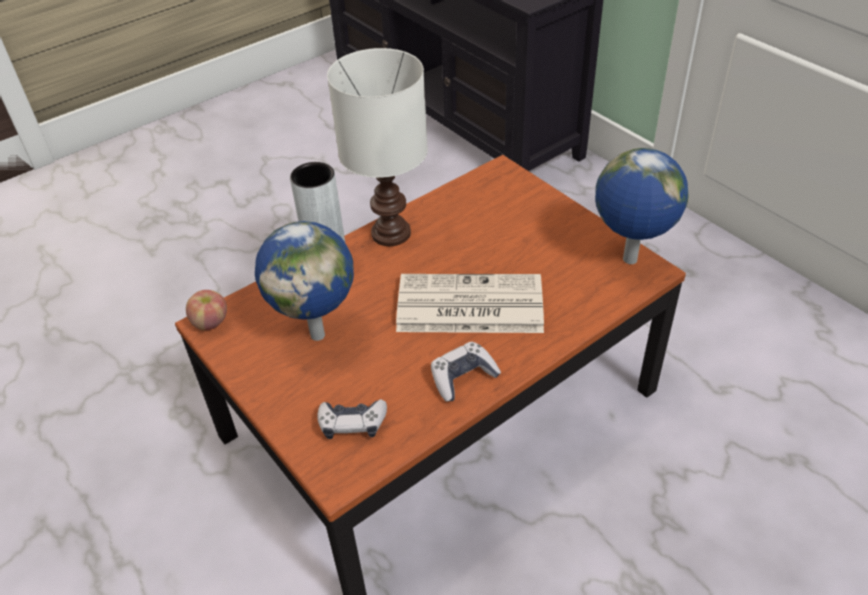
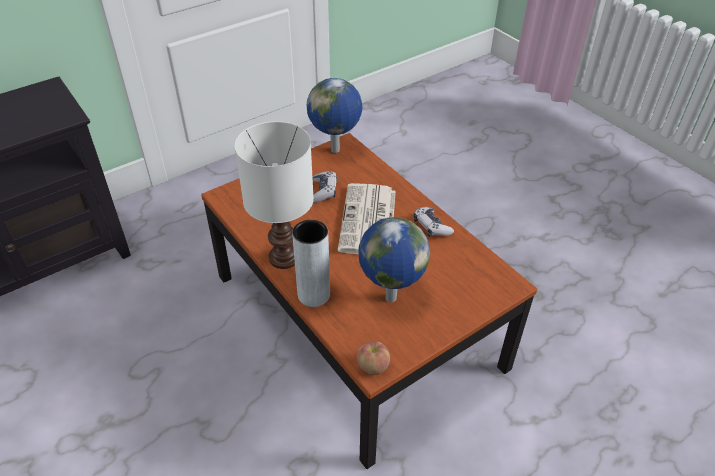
camera: 90 degrees left, 0 degrees up
(352, 424) = (470, 278): game controller -> game controller (324, 191)

